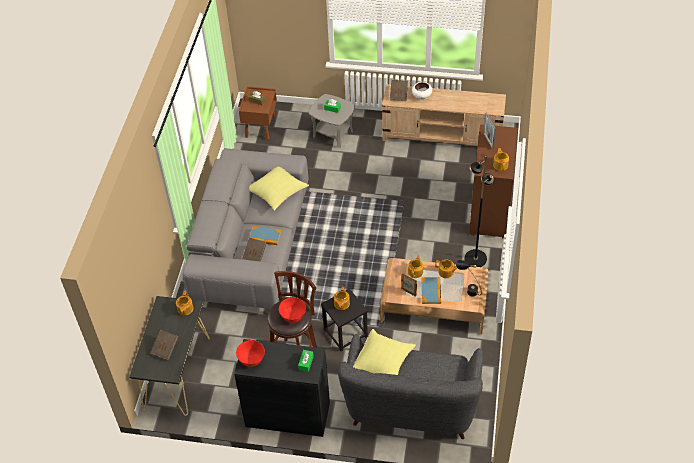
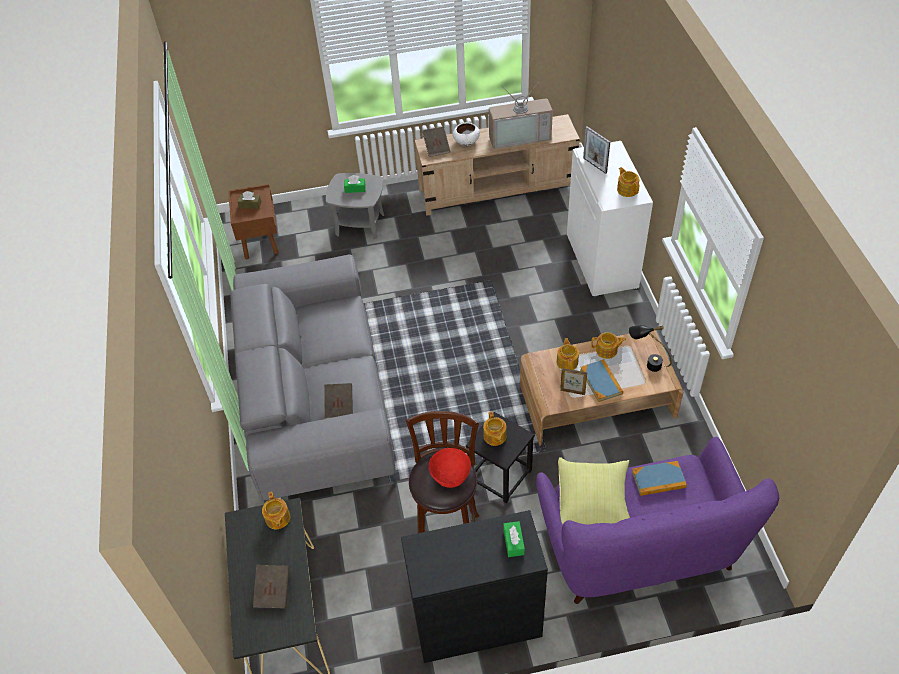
camera: 20 degrees left, 0 degrees up
(252, 360) = (430, 566): red bowl -> none
(265, 236) = (342, 377): book -> book (658, 480)
(277, 193) = (333, 314): yellow pillow -> none
(411, 406) = (639, 547): grey sofa -> purple sofa
(461, 101) = (519, 135): none -> television
(475, 258) = (615, 325): black floor lamp -> none
(490, 211) = (603, 262): brown cabinet -> white cabinet

